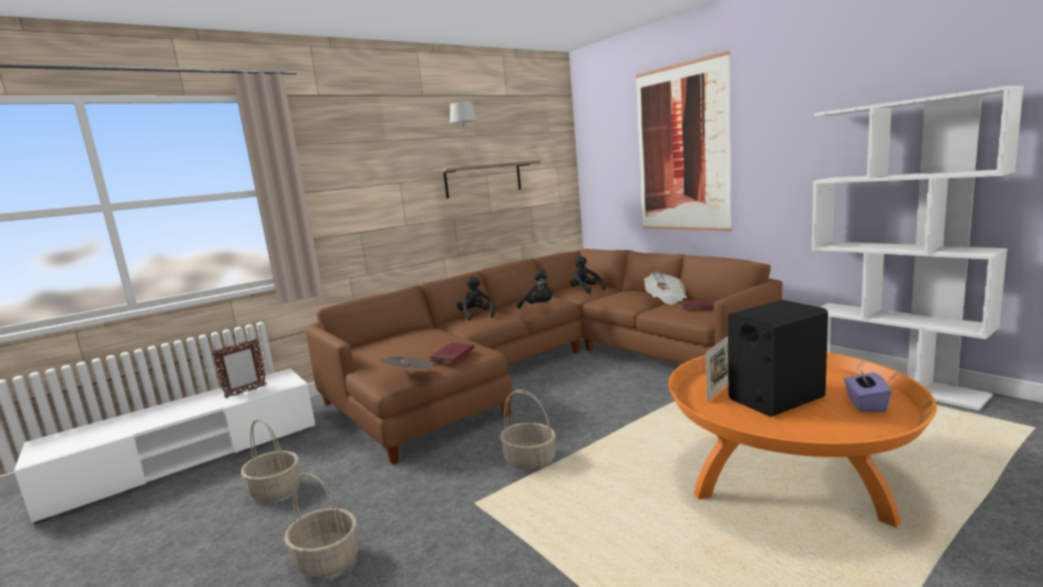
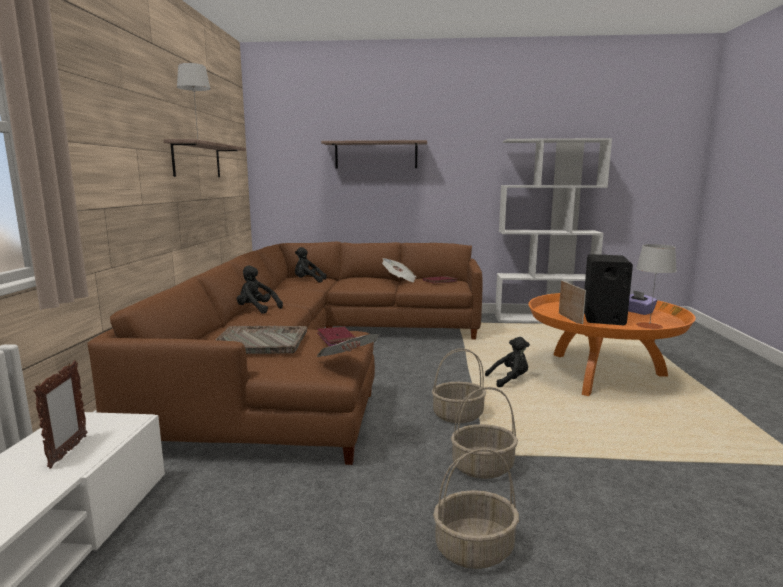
camera: 50 degrees left, 0 degrees up
(275, 490) = (269, 546): basket -> basket (482, 468)
(404, 346) = (261, 342): none -> grey tray
(539, 306) = (302, 295): black plush toy -> black plush toy (509, 380)
(682, 149) = (376, 155): picture -> shelf
(808, 429) = (649, 326): none -> grey table lamp

